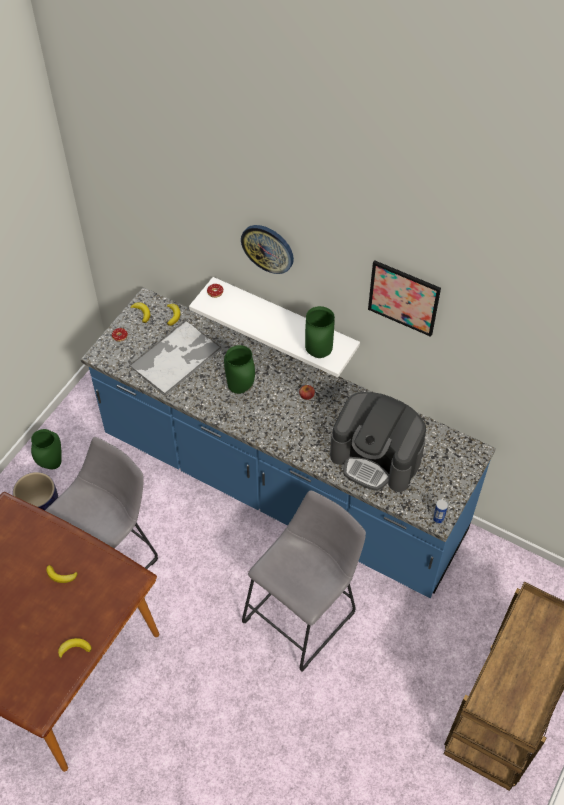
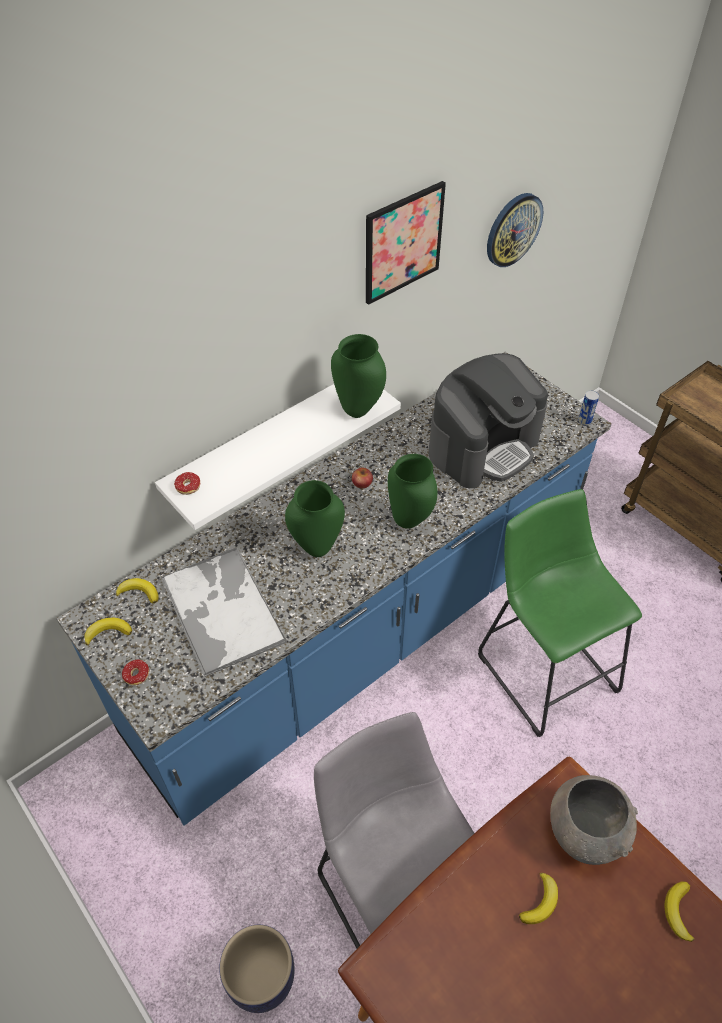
camera: 70 degrees left, 5 degrees down
(51, 464) = (186, 938): green vase -> green vase (408, 521)
(108, 591) = (584, 832): none -> grey bowl
(268, 248) = (226, 343): wall clock -> wall clock (513, 229)
(304, 613) = (542, 666): grey stool -> green stool

